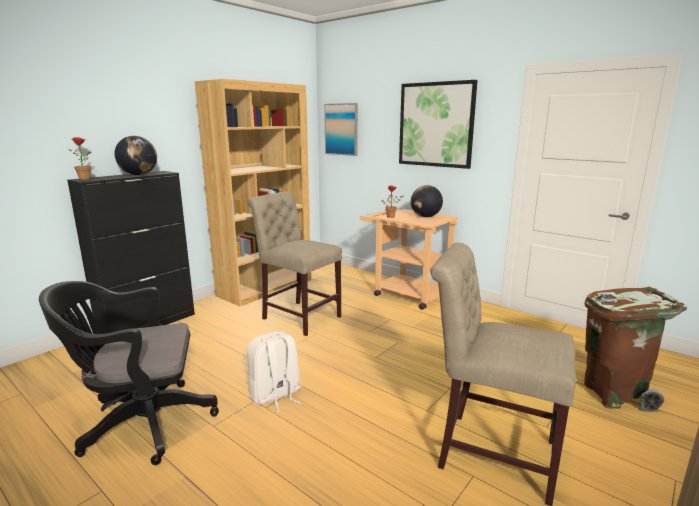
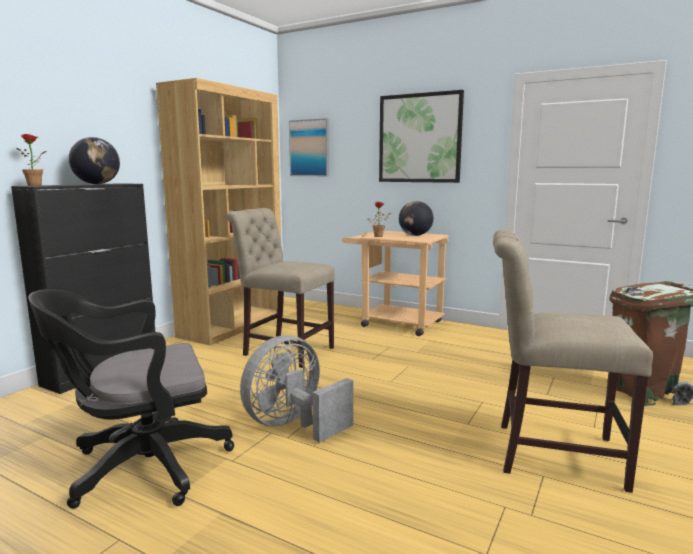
camera: 10 degrees left, 5 degrees down
(275, 395) = (293, 425): white backpack -> grey fan

